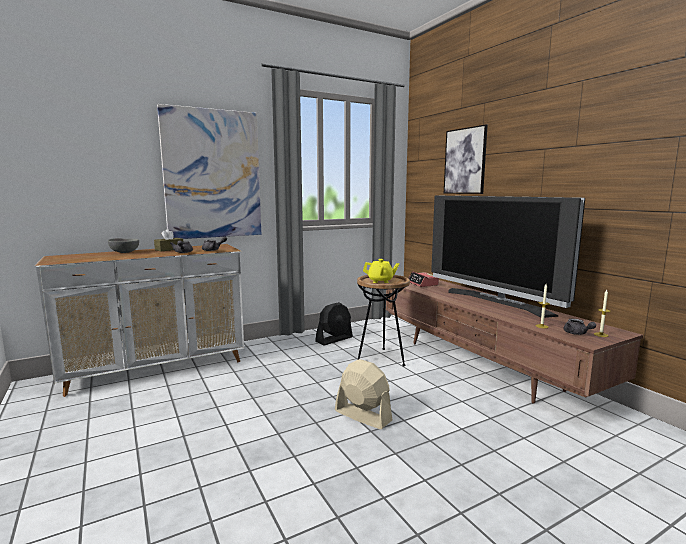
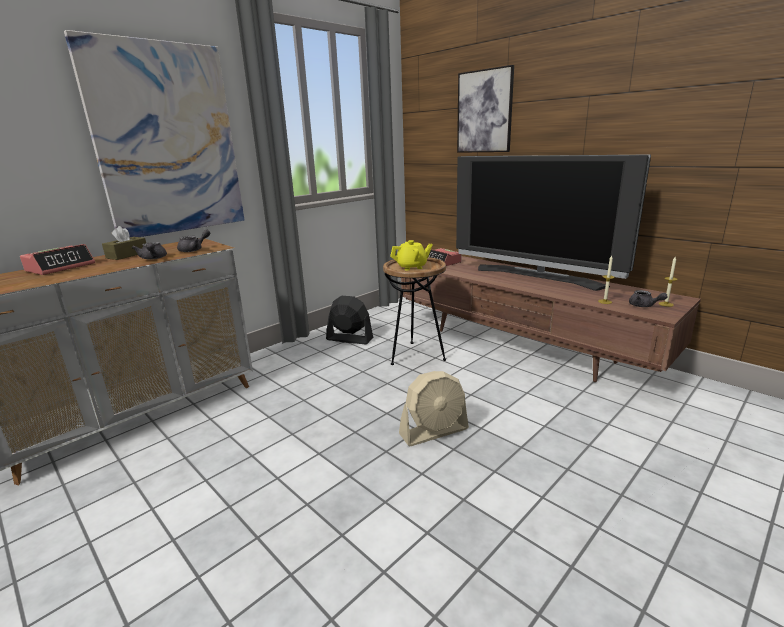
camera: 15 degrees left, 10 degrees up
(124, 252) = (61, 267): grey bowl -> alarm clock
(334, 339) = (349, 339): black fan -> black fan turned 105 degrees counterclockwise
(362, 416) = (434, 431): beige fan -> beige fan turned 135 degrees clockwise

